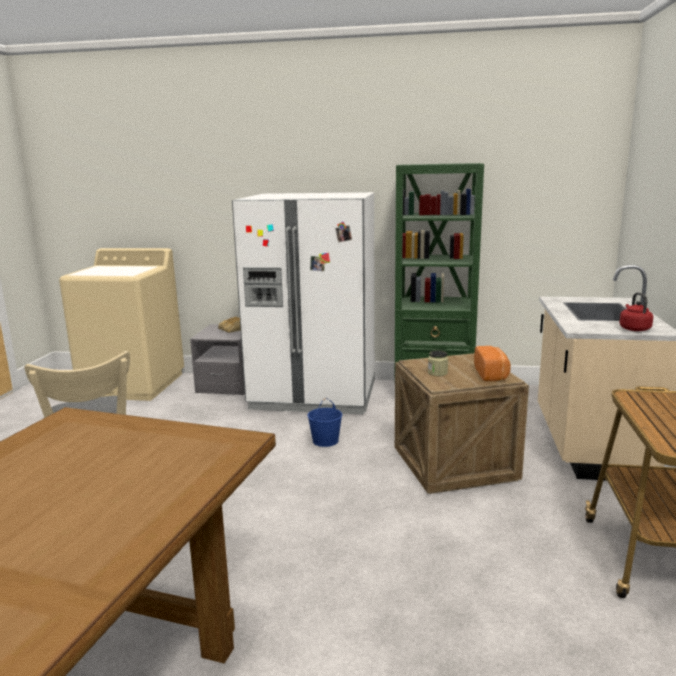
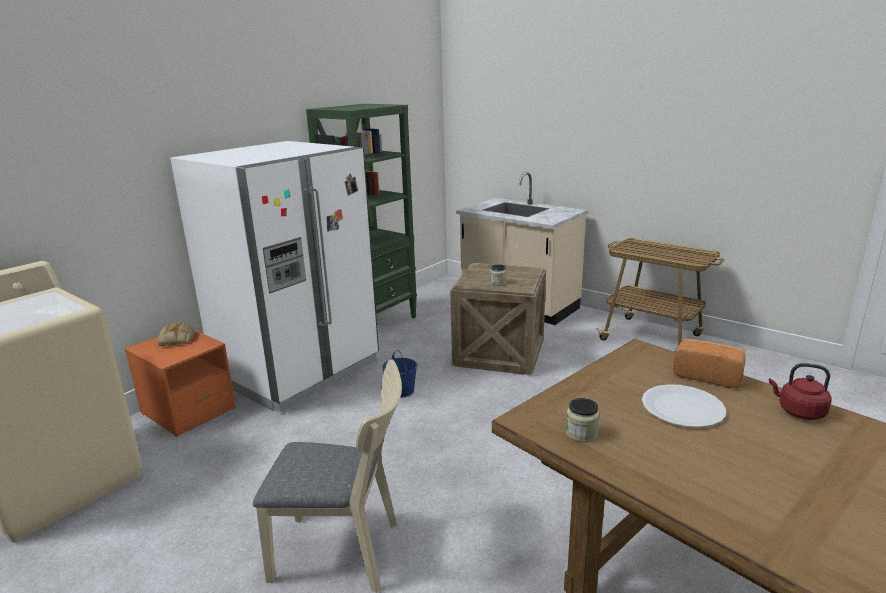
camera: 60 degrees left, 5 degrees up
(45, 439) = (581, 433): none -> jar
(106, 474) = (682, 408): none -> white plate
(228, 385) = (188, 411): grey nightstand -> orange nightstand
(492, 374) = (520, 271): bread -> bread (707, 375)
(633, 328) = (562, 213): red kettle -> red kettle (798, 412)

